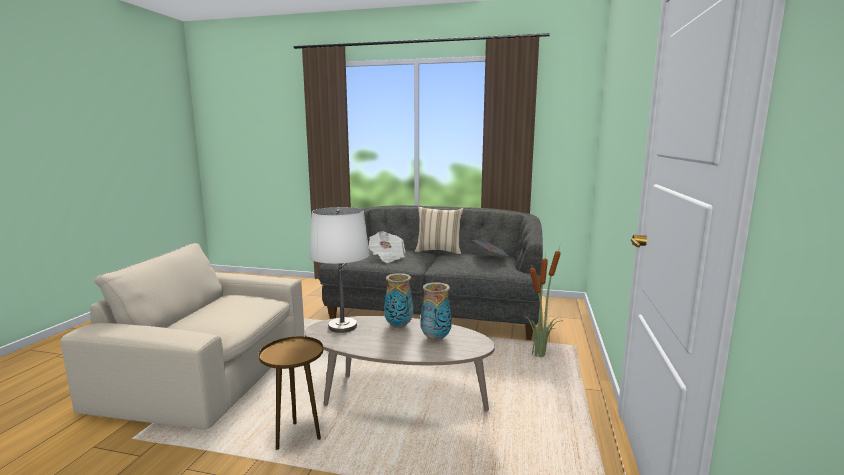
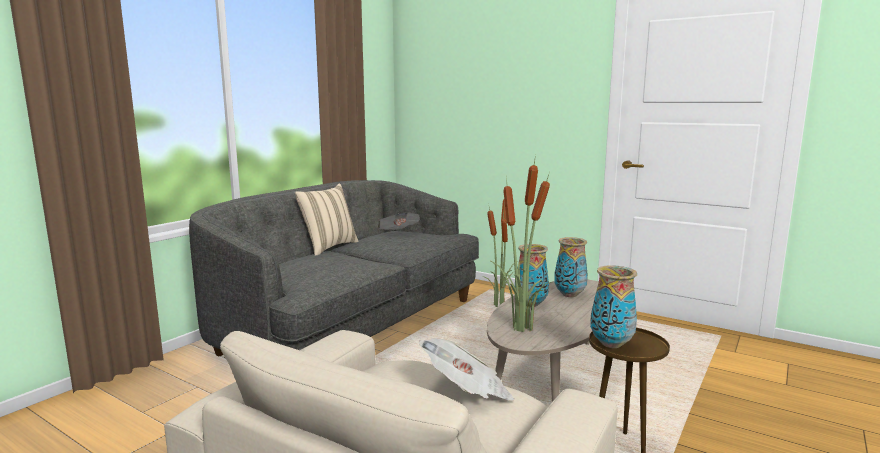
camera: 70 degrees left, 0 degrees up
(287, 345) = (610, 344): none -> vase
(343, 327) = (520, 329): white table lamp -> potted plant
(387, 257) = (332, 267): newspaper -> newspaper (467, 392)

